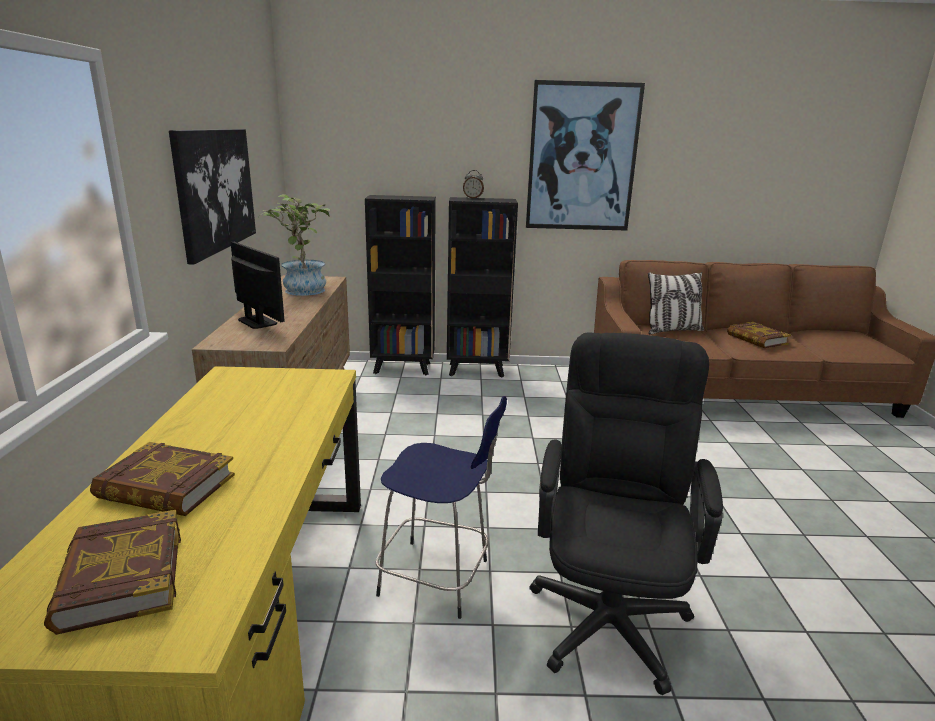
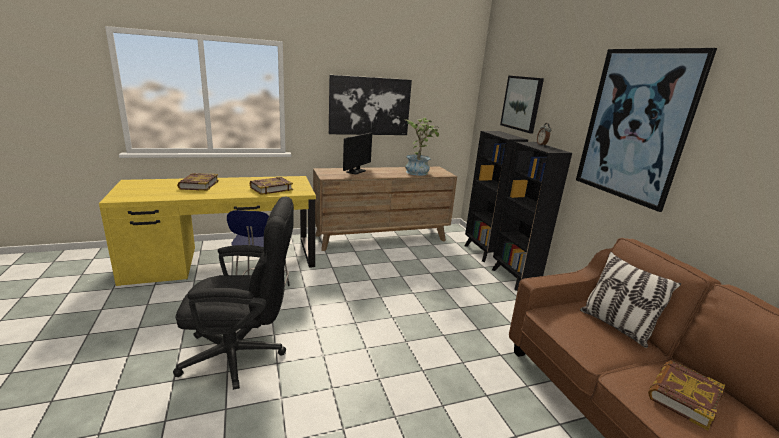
camera: 70 degrees right, 0 degrees up
(120, 578) = (147, 188): book -> book (271, 188)
(401, 150) = (521, 103): none -> picture

